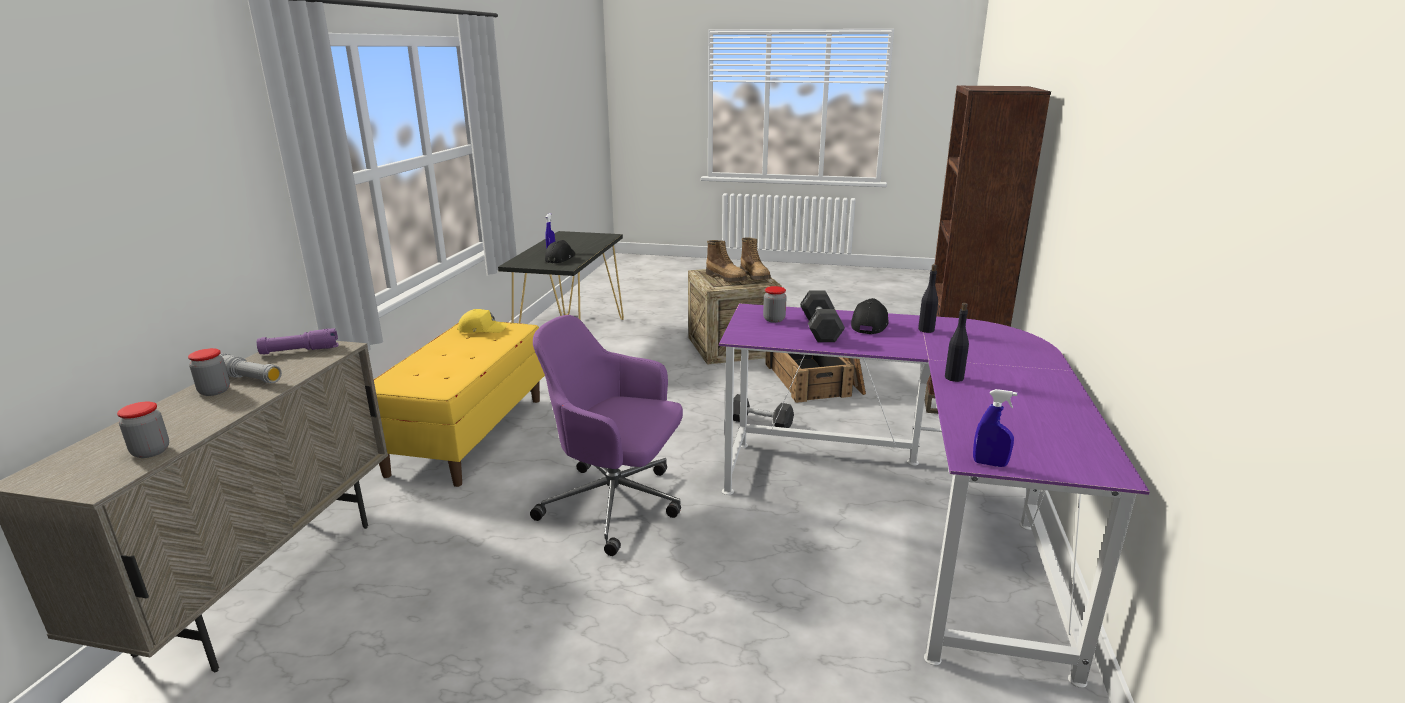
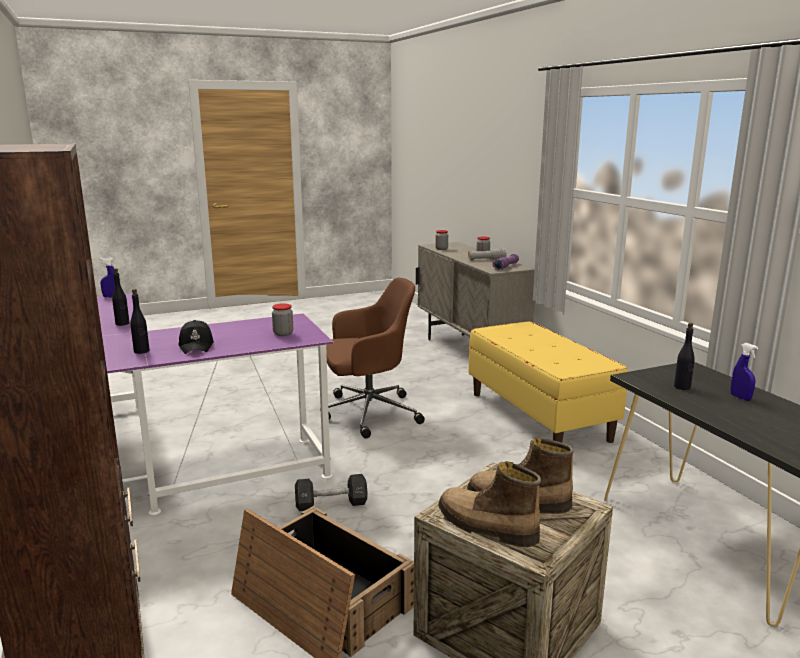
camera: 145 degrees right, 5 degrees down
(482, 329) = (584, 363): yellow cap -> none
(560, 258) = (682, 387): black cap -> black bottle
(616, 505) = (367, 413): purple office chair -> brown office chair
(820, 329) = (237, 334): black dumbbell -> none

